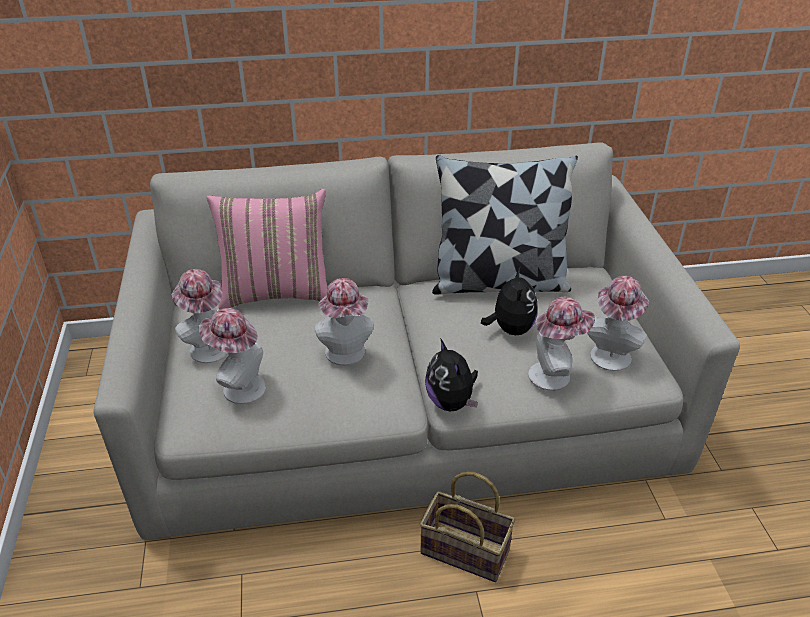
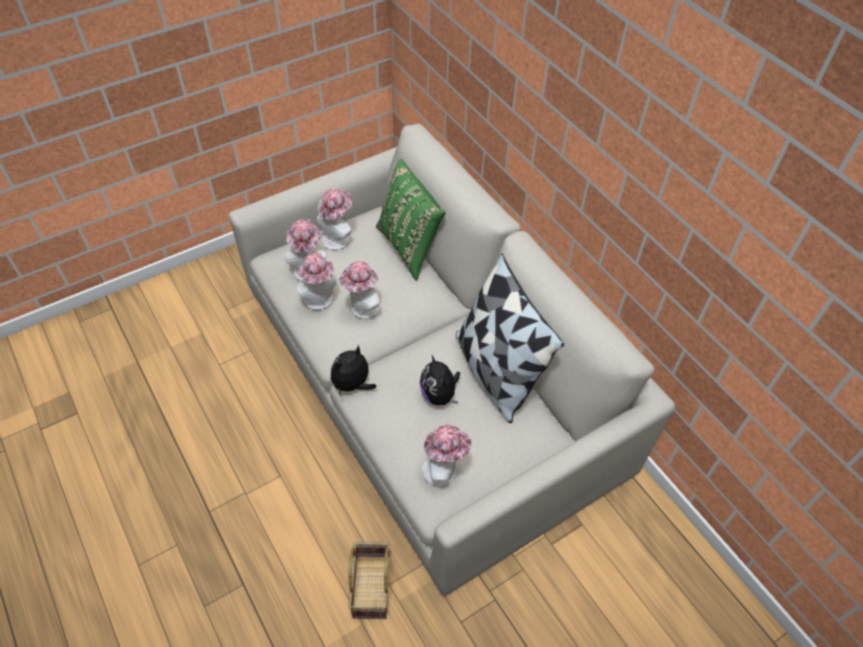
camera: 65 degrees right, 15 degrees up
(277, 293) = (409, 247): pink pillow -> green pillow
(467, 550) = (310, 461): basket -> basket (372, 589)
(510, 329) = (439, 395): plush toy -> plush toy turned 90 degrees clockwise
(555, 375) = (401, 438): hat -> hat (320, 301)

